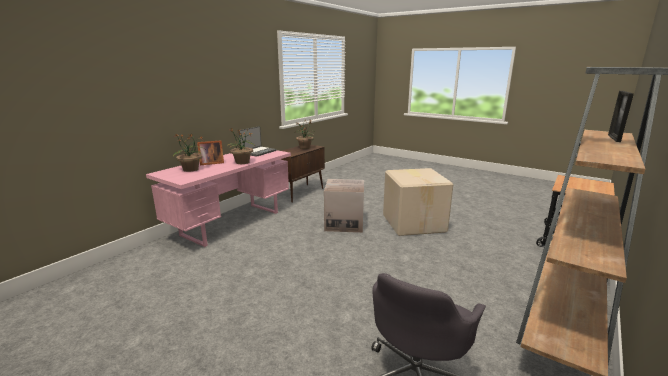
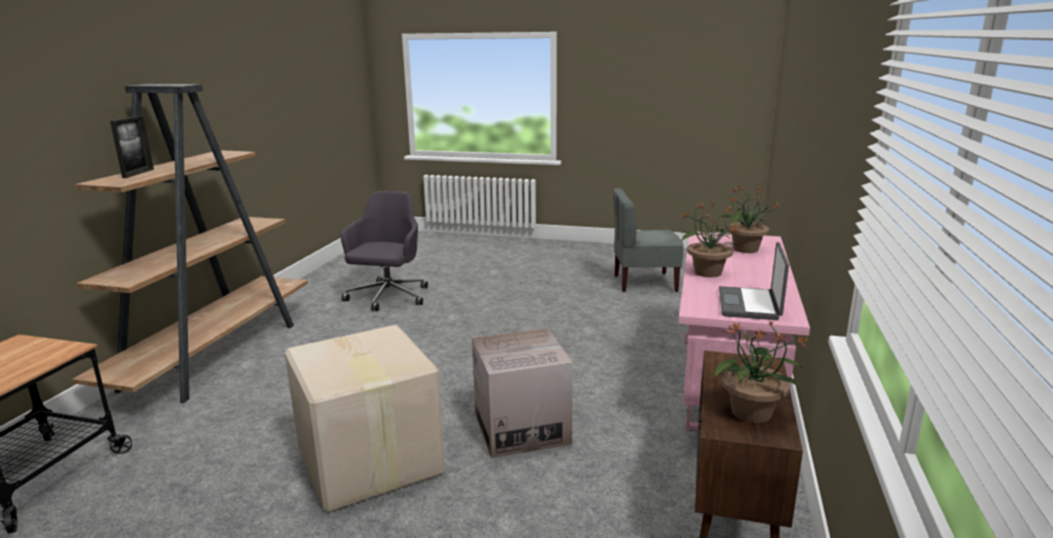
camera: 160 degrees right, 0 degrees up
(111, 324) = (644, 283): none -> grey chair
(210, 163) = (753, 263): picture frame -> none

